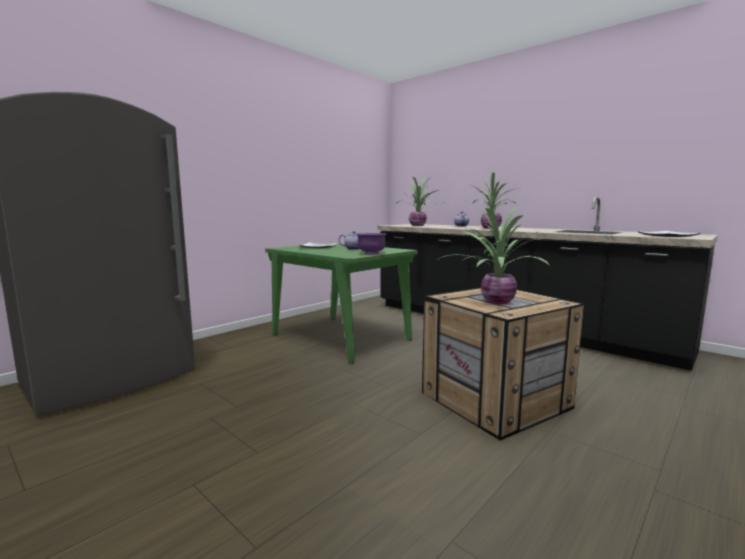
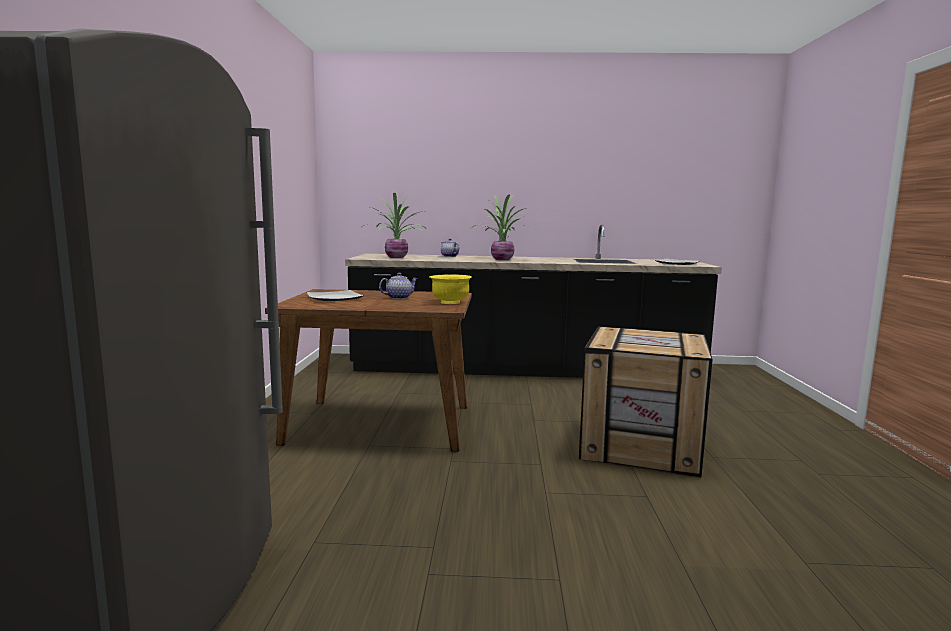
camera: 40 degrees left, 0 degrees up
(341, 337) = (382, 424): green dining table -> brown dining table
(371, 253) = (450, 302): purple bowl -> yellow bowl
(495, 301) = (652, 343): potted plant -> none

